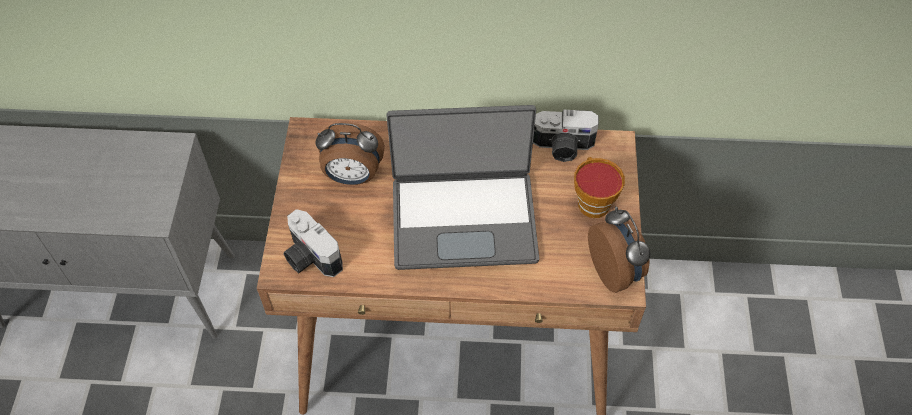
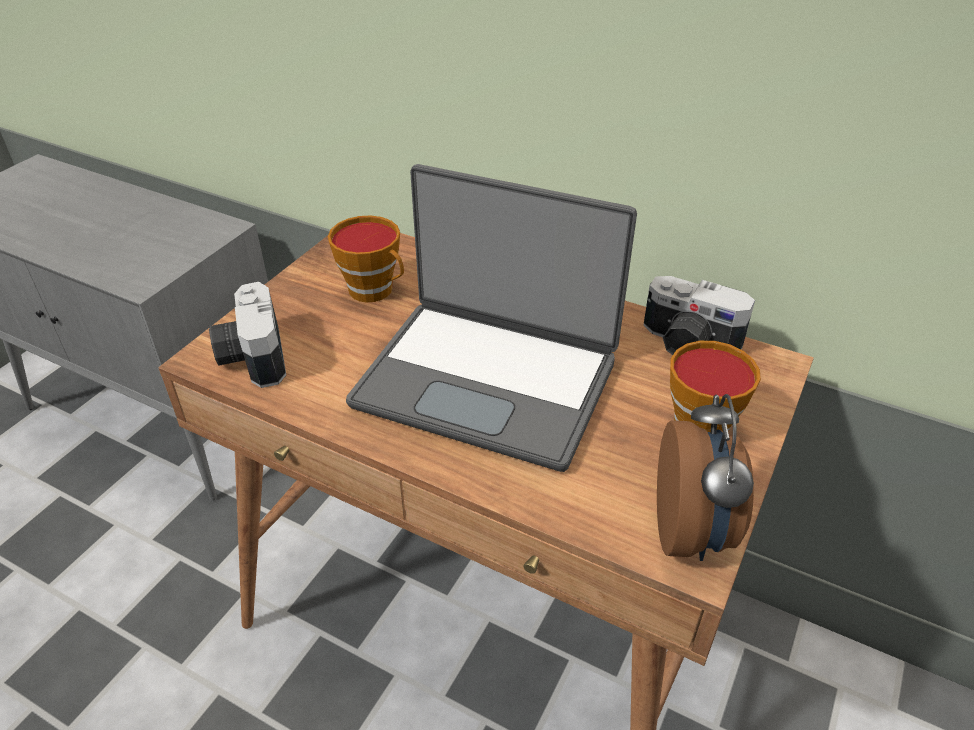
camera: 25 degrees right, 15 degrees down
(352, 176) = (375, 291): alarm clock -> cup

